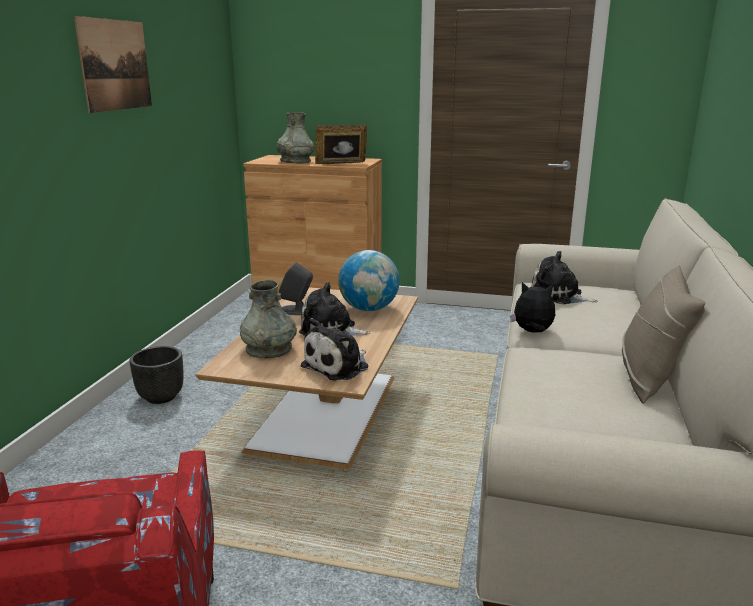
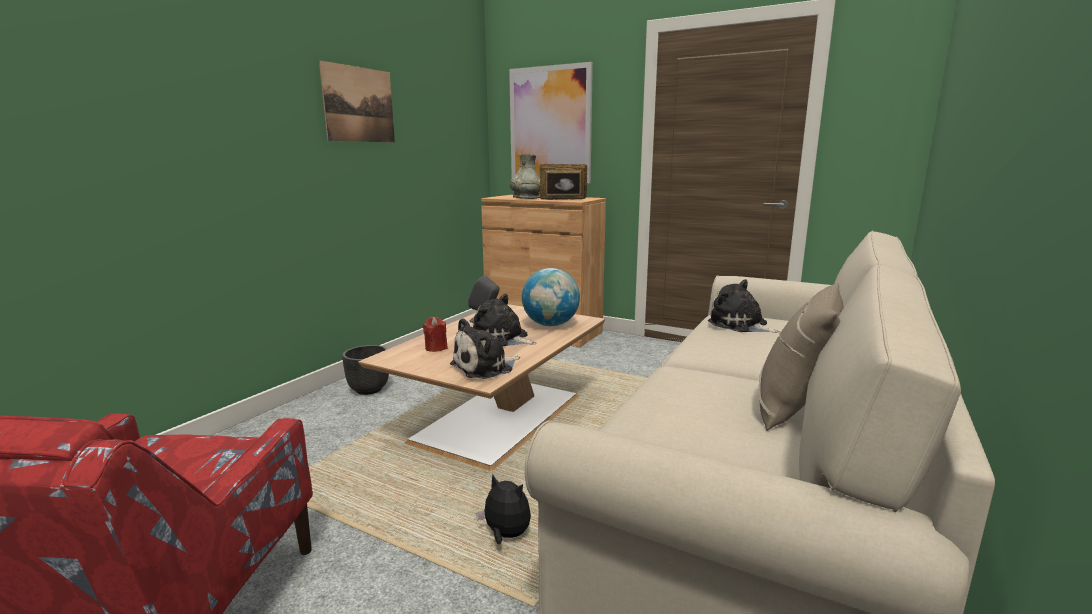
camera: 15 degrees right, 5 degrees down
(269, 349) = (436, 348): grey vase -> red candle
(313, 76) = (550, 125): none -> picture
(532, 332) = (691, 354): plush toy -> plush toy (506, 535)

